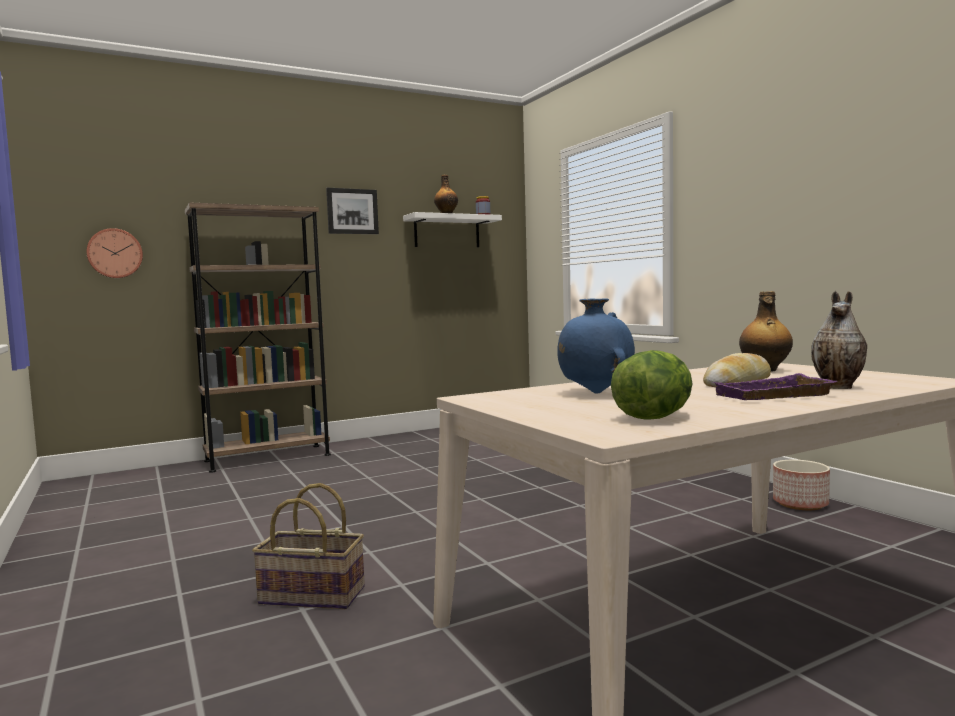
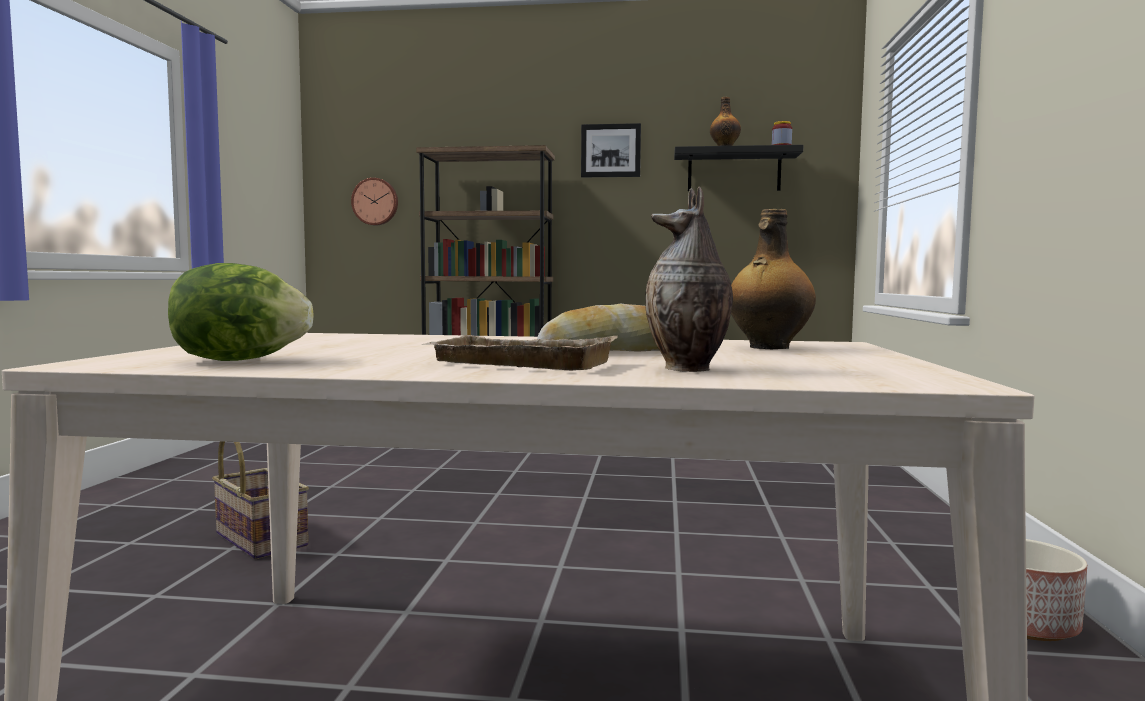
camera: 35 degrees right, 0 degrees up
(447, 232) = (734, 171): white shelf -> black shelf
(595, 393) = (396, 342): blue vase -> none
(773, 396) = (517, 364): purple tray -> beige tray

